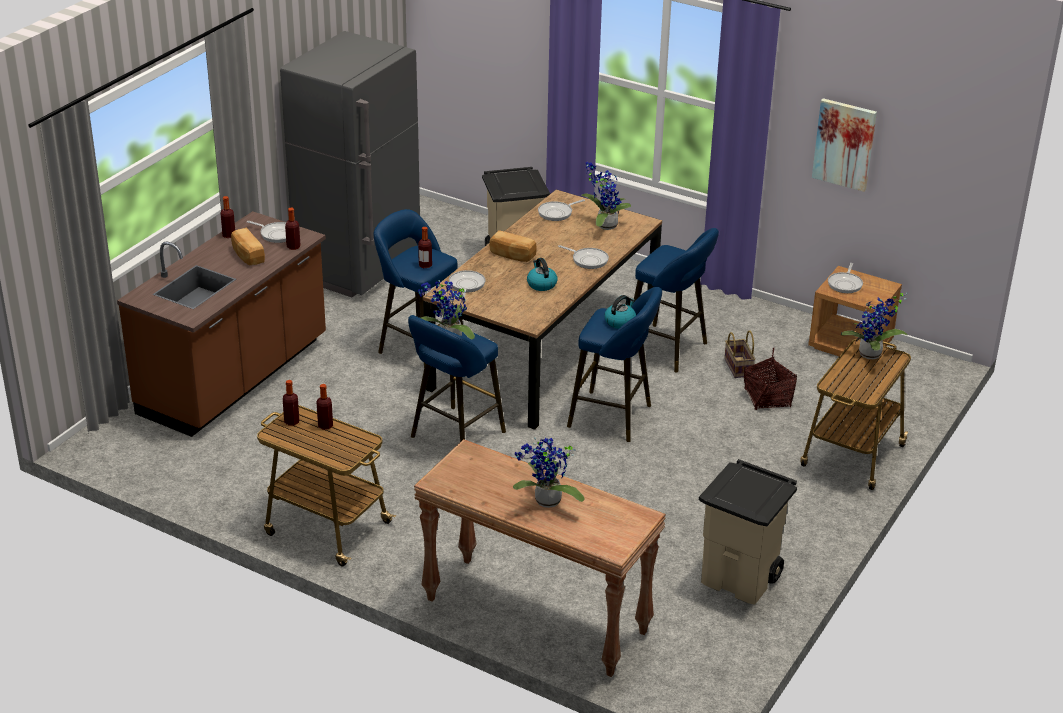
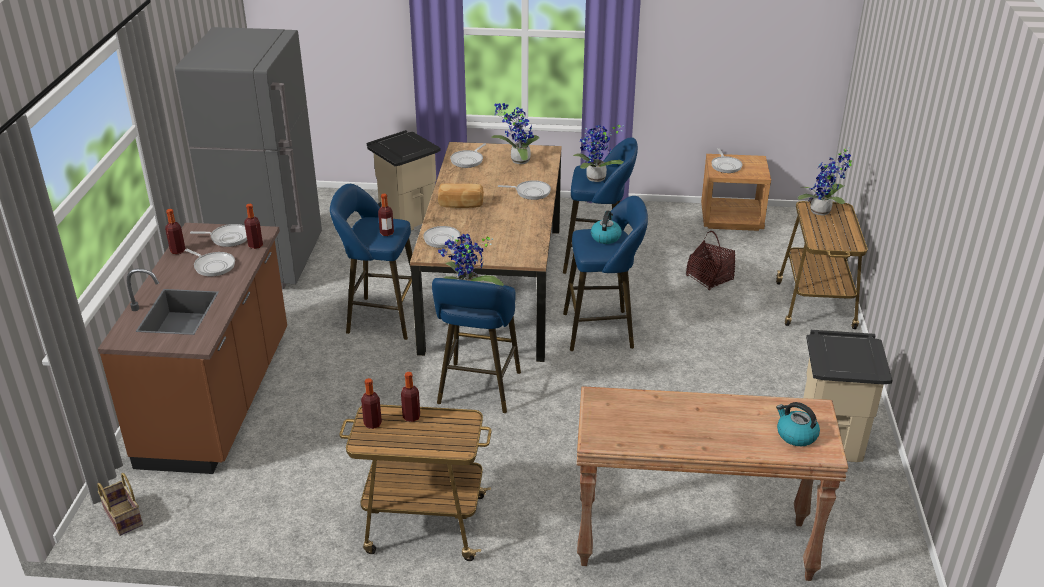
camera: 25 degrees left, 0 degrees up
(247, 256) = (213, 266): bread -> frying pan
(541, 284) = (509, 223): kettle -> kettle (796, 435)
(546, 503) = (719, 425): potted plant -> potted plant (595, 179)
(737, 367) = (663, 259): basket -> basket (122, 517)
(844, 144) = (707, 42): picture -> none

